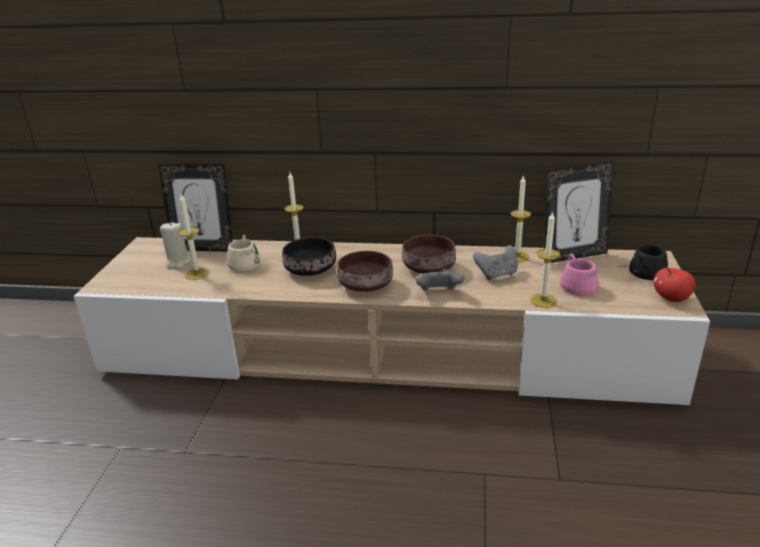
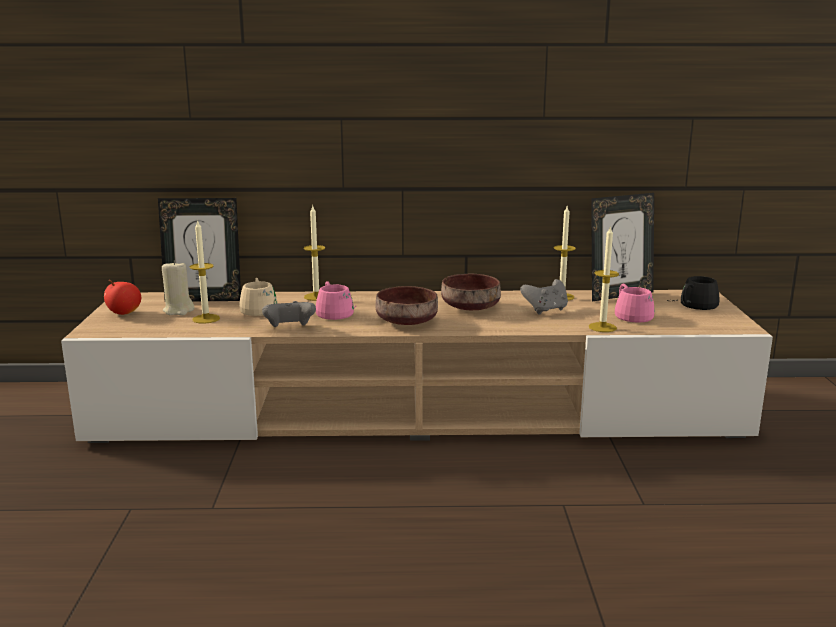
camera: 10 degrees left, 10 degrees down
(309, 269) = (337, 312): black bowl -> pink mug
(439, 293) = (490, 325): grey game controller -> grey game controller (289, 328)
(671, 298) = (729, 322): apple -> apple (124, 313)

